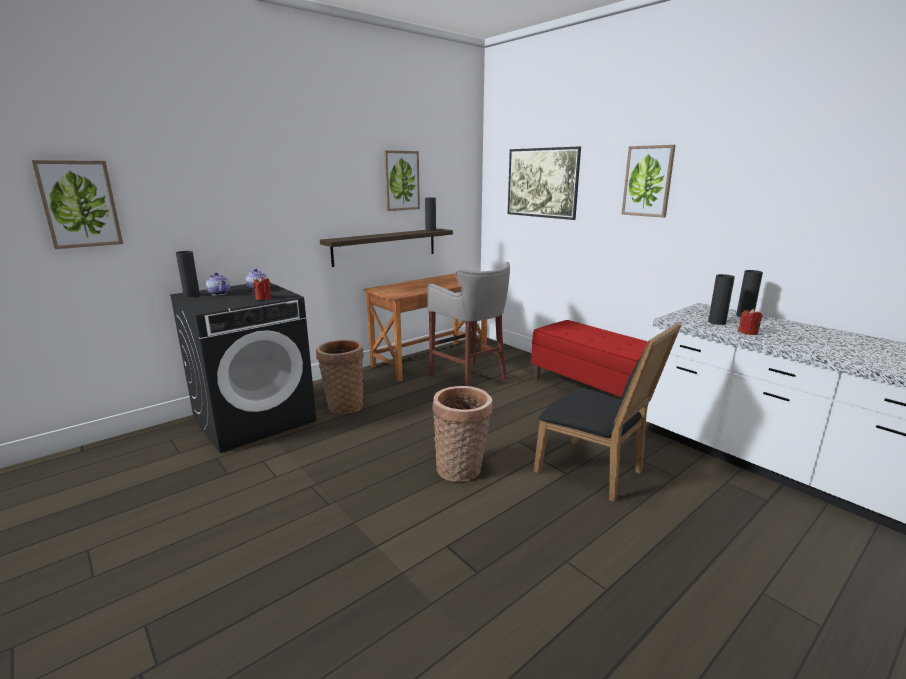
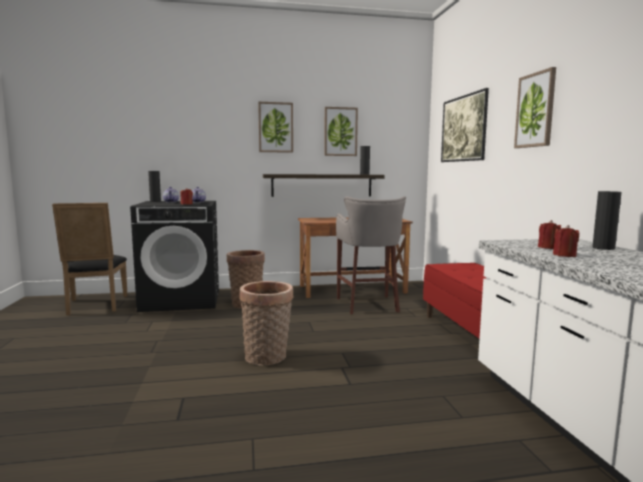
camera: 30 degrees right, 10 degrees down
(79, 204) = (102, 137): picture -> picture (275, 127)
(595, 472) = (378, 390): black chair -> black chair (95, 306)
(717, 322) = (548, 247): black vase -> red candle

